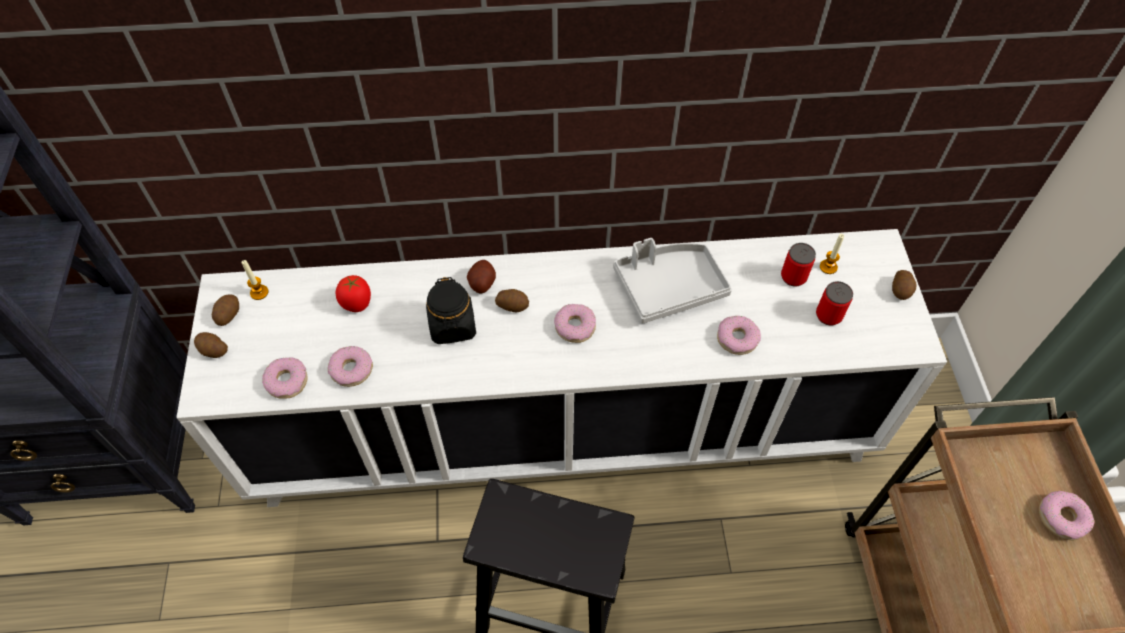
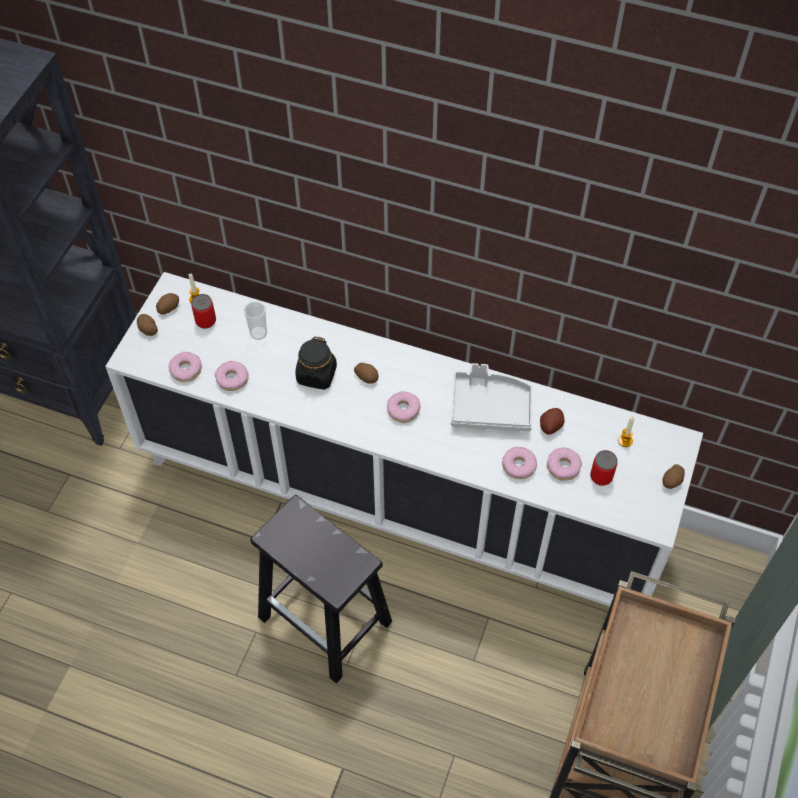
camera: 25 degrees right, 0 degrees up
(357, 303) = (258, 333): tomato -> cup
(482, 283) = (353, 352): potato -> potato (550, 426)
(793, 277) = (592, 437): can -> can (205, 321)
(1061, 518) = (676, 686): donut -> donut (563, 467)

